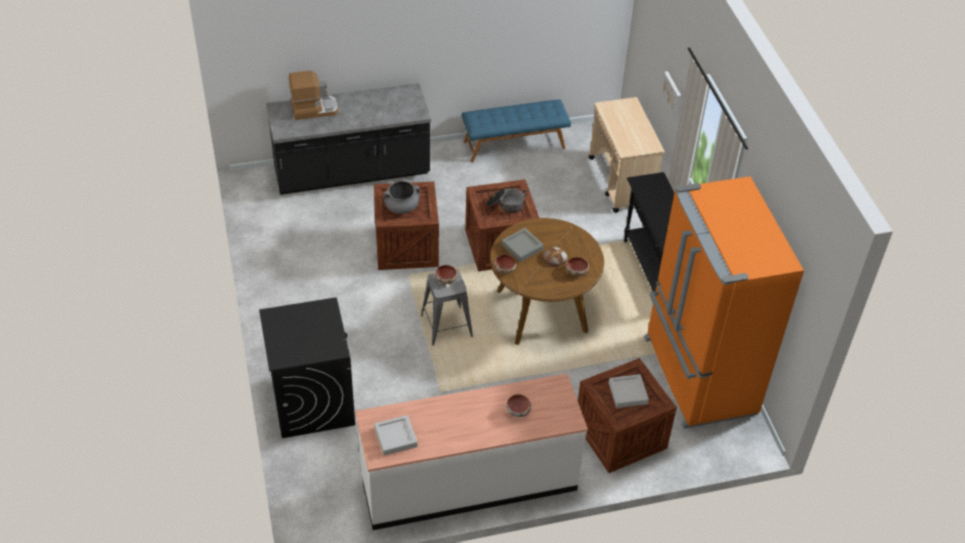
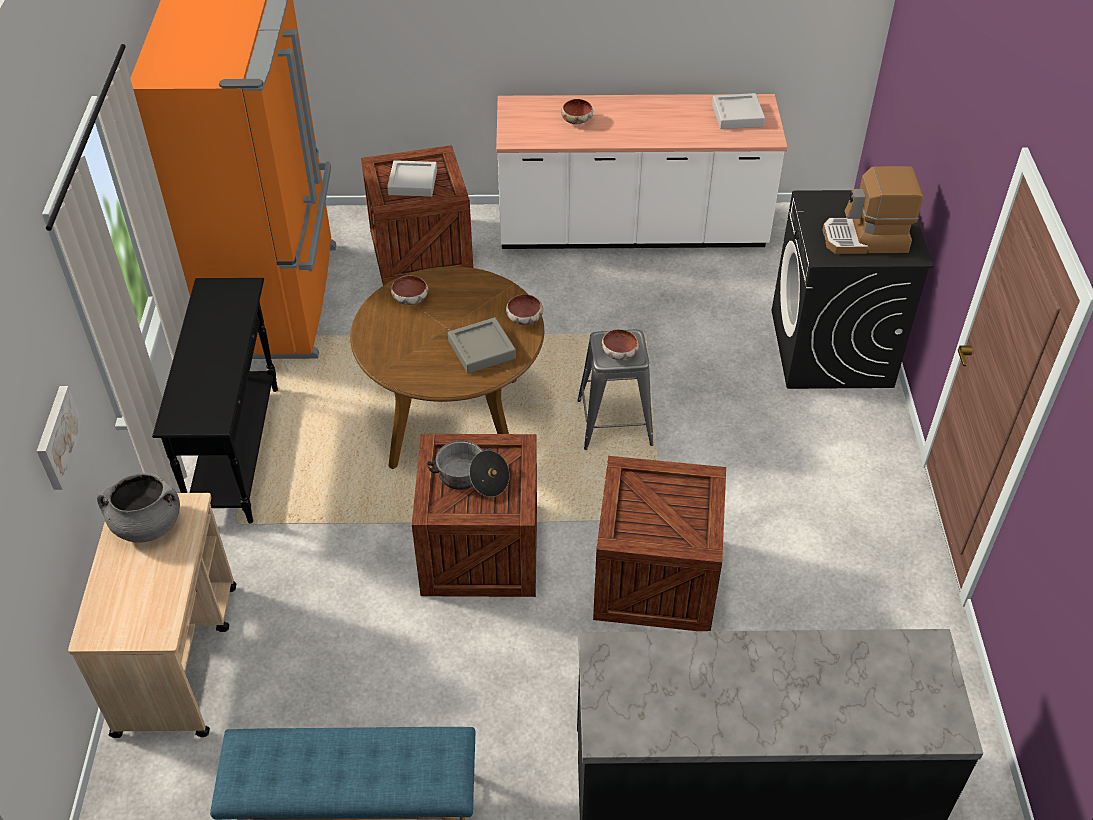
camera: 165 degrees left, 0 degrees up
(314, 109) = (857, 709): coffee machine -> coffee machine (866, 239)
(401, 207) = (671, 506): grey cooking pot -> grey cooking pot (147, 525)
(555, 258) = (434, 324): bread -> none

